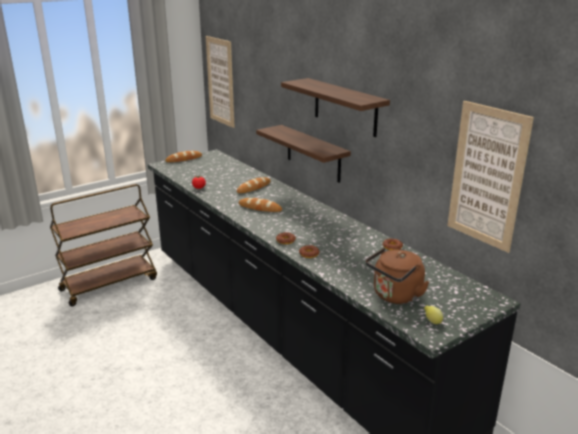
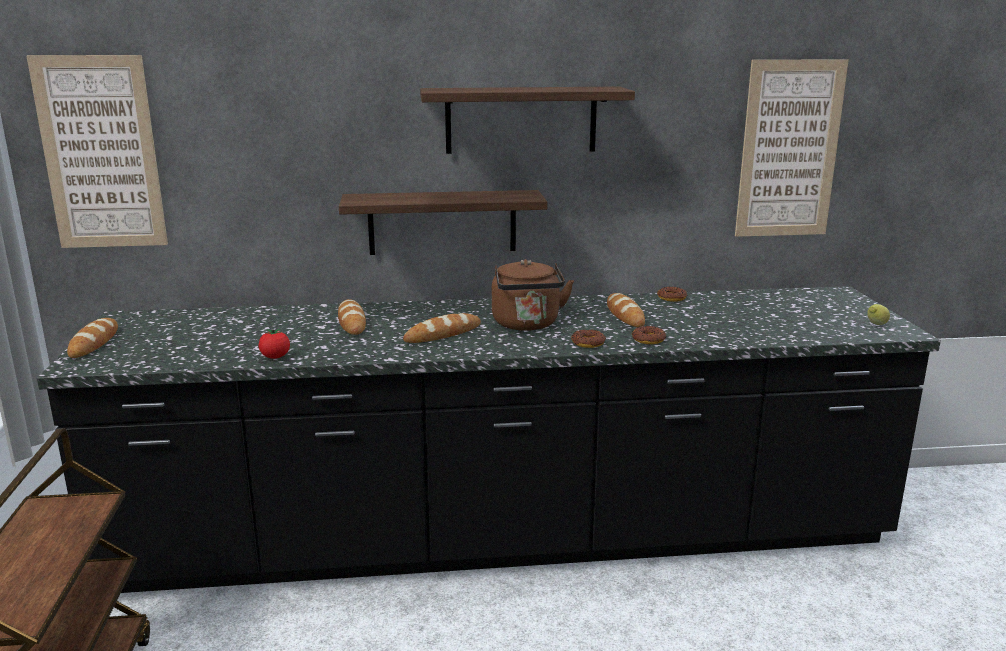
camera: 60 degrees left, 5 degrees down
(342, 240) = (625, 315): none -> bread
(395, 296) = (805, 326): brown kettle -> brown kettle (527, 325)

